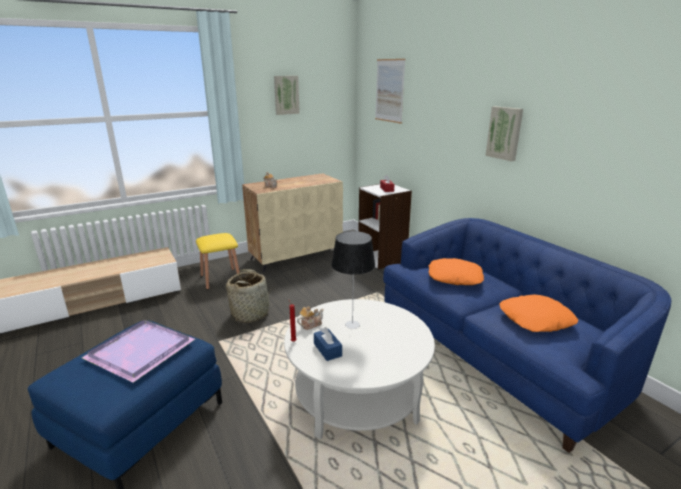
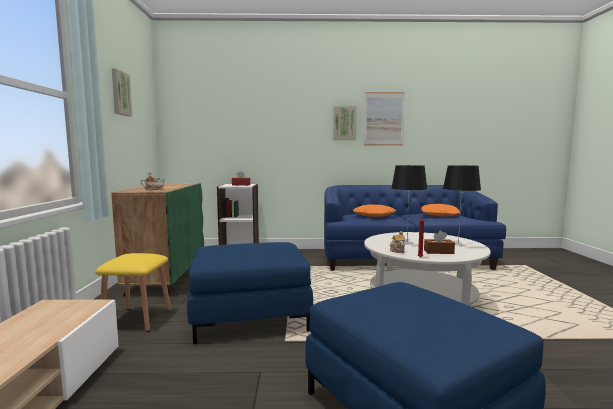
camera: 60 degrees left, 15 degrees down
(138, 351) = (405, 302): purple tray -> none
(250, 314) = (250, 316): basket -> blue ottoman
(296, 256) = (167, 276): beige cabinet -> green cabinet
(327, 350) = (438, 252): blue tissue box -> brown tissue box
(379, 359) = (458, 244): none -> table lamp
(389, 90) = (215, 101): picture -> picture (384, 119)

